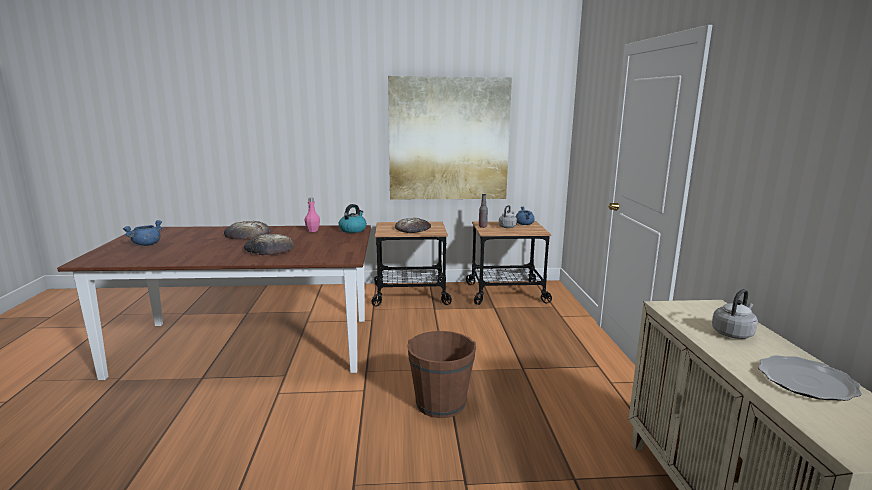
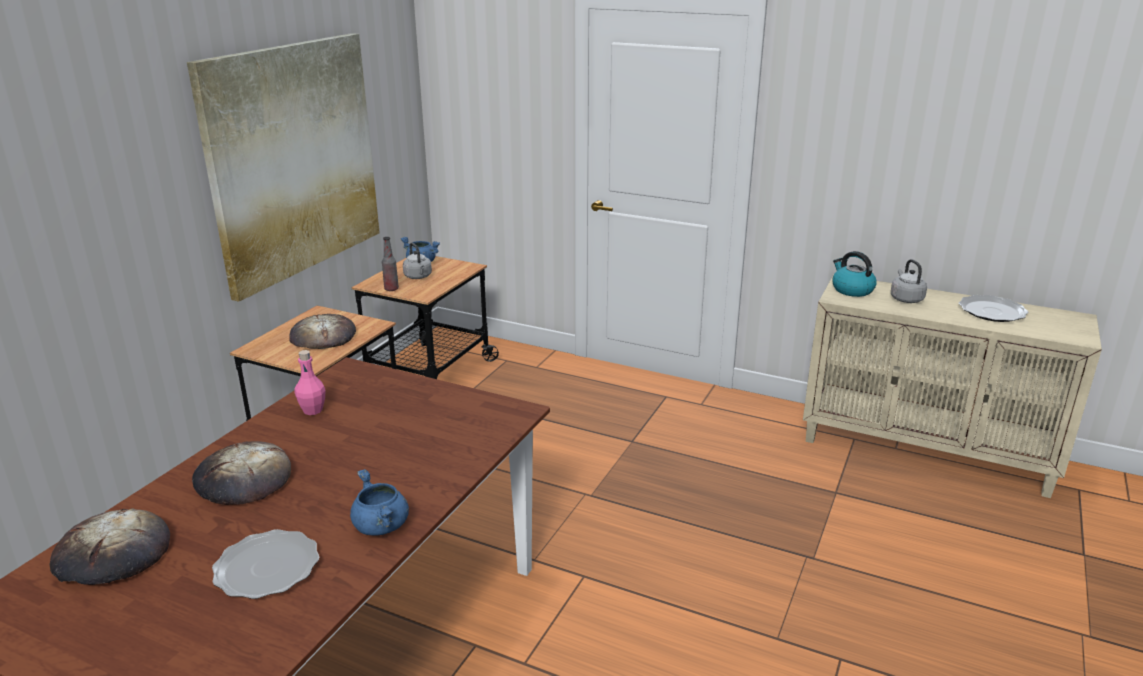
camera: 60 degrees left, 10 degrees up
(146, 244) = (151, 617): blue cooking pot -> blue cooking pot (381, 526)
(182, 250) = (267, 568): none -> plate
(269, 249) = (384, 469): bread -> bread (112, 554)
(353, 230) = (359, 376): kettle -> kettle (851, 290)
(440, 403) = (661, 524): brown bucket -> none

